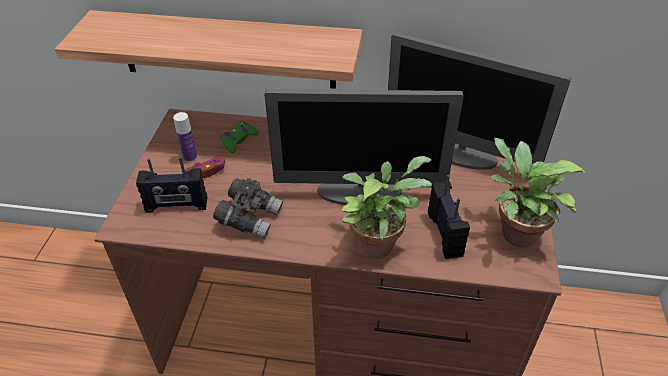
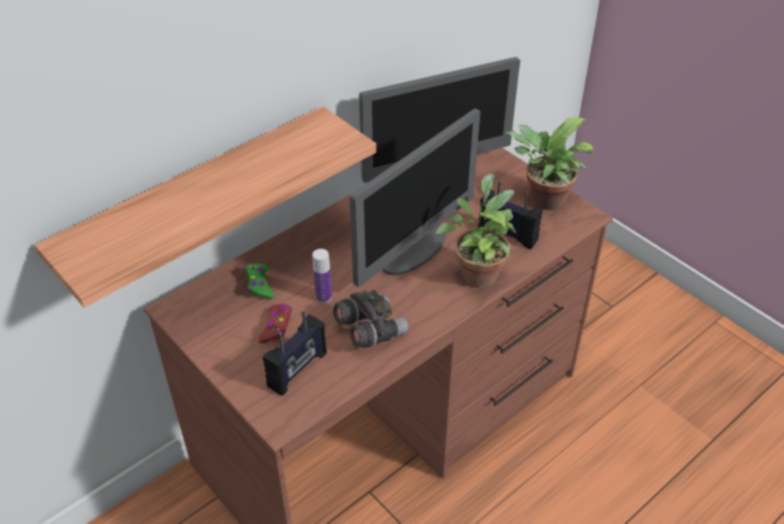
camera: 50 degrees left, 0 degrees up
(190, 157) = (241, 329): bottle -> bottle (323, 297)

